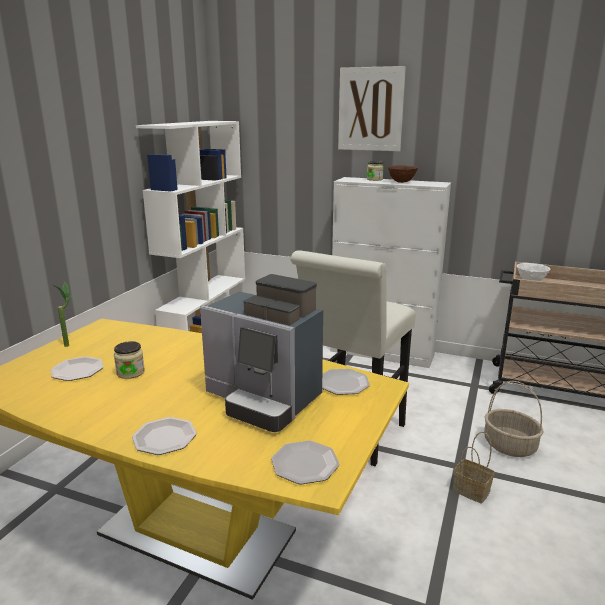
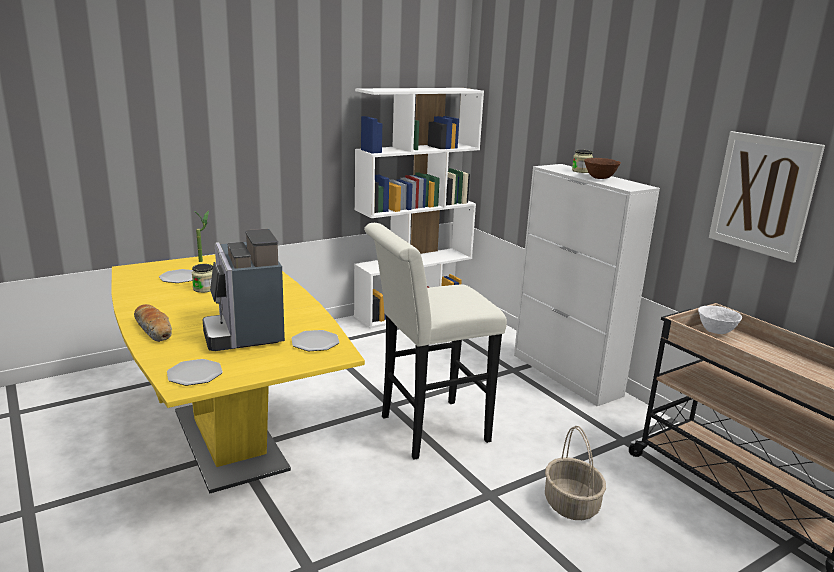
camera: 35 degrees right, 0 degrees up
(165, 438) = (155, 330): plate -> bread
(370, 109) = (596, 90): picture -> picture (763, 195)
(470, 490) = (469, 516): basket -> none

